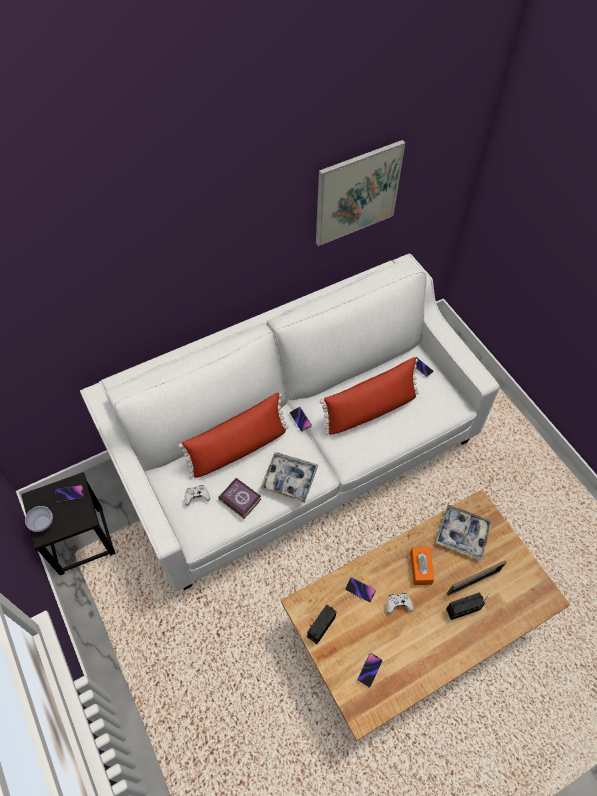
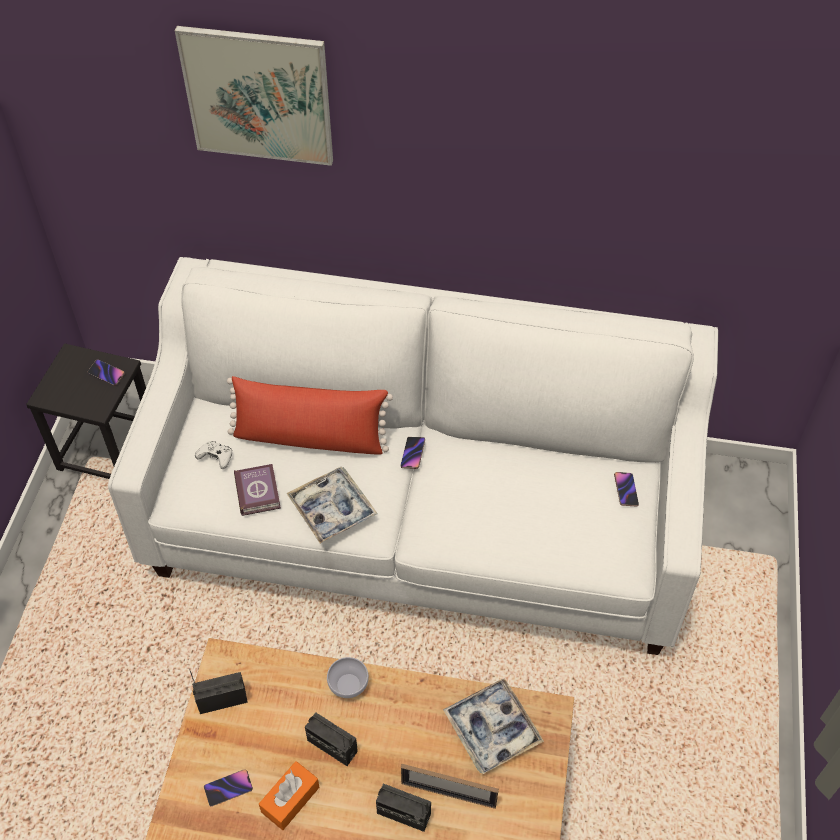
camera: 40 degrees right, 5 degrees down
(43, 522) = (56, 384): bowl -> bowl (349, 684)
(357, 193) = (636, 184): picture -> picture (258, 95)
(360, 590) = (304, 695): phone -> none
(370, 410) = (506, 497): red pillow -> none
(398, 604) = (332, 746): white game controller -> radio
(420, 568) = (399, 727): orange tissue box -> orange tissue box (290, 799)

